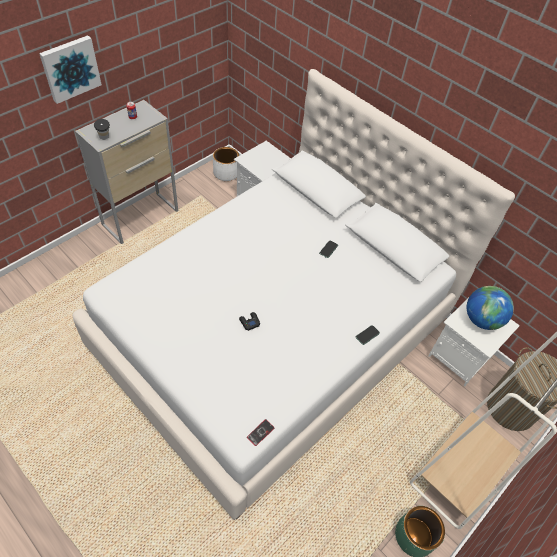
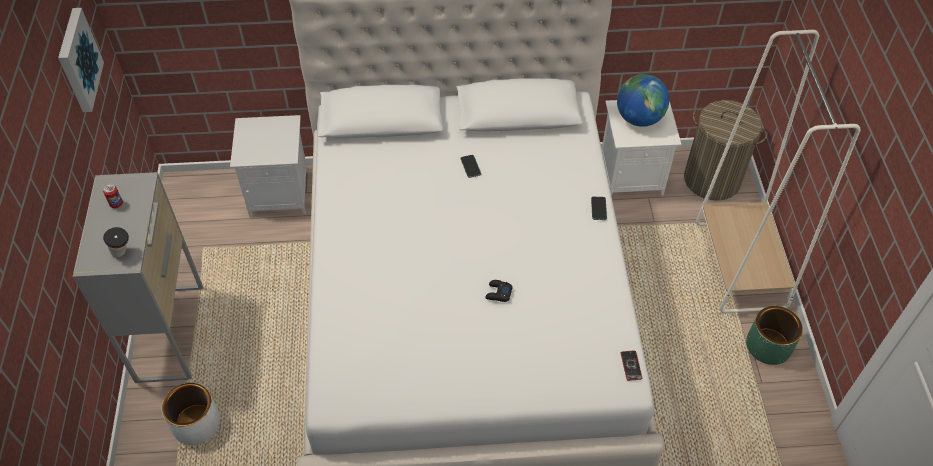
camera: 45 degrees left, 0 degrees up
(70, 68) = (33, 197): picture -> picture (77, 60)
(226, 173) = (197, 199): white planter -> white planter (196, 423)

